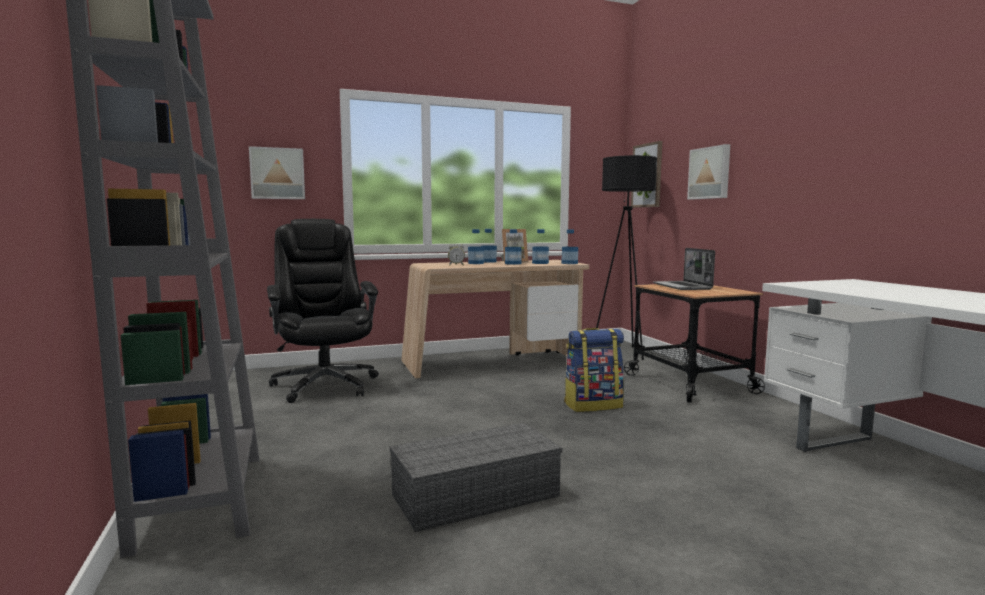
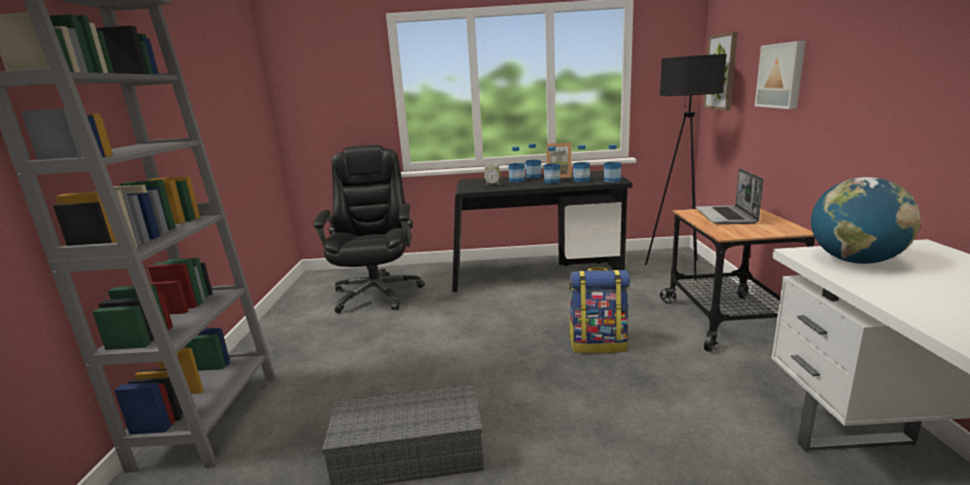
camera: 20 degrees right, 10 degrees up
(277, 173) = (339, 102): picture -> none
(493, 363) = (536, 275): beige desk -> black desk
(824, 285) = (855, 261): none -> globe

